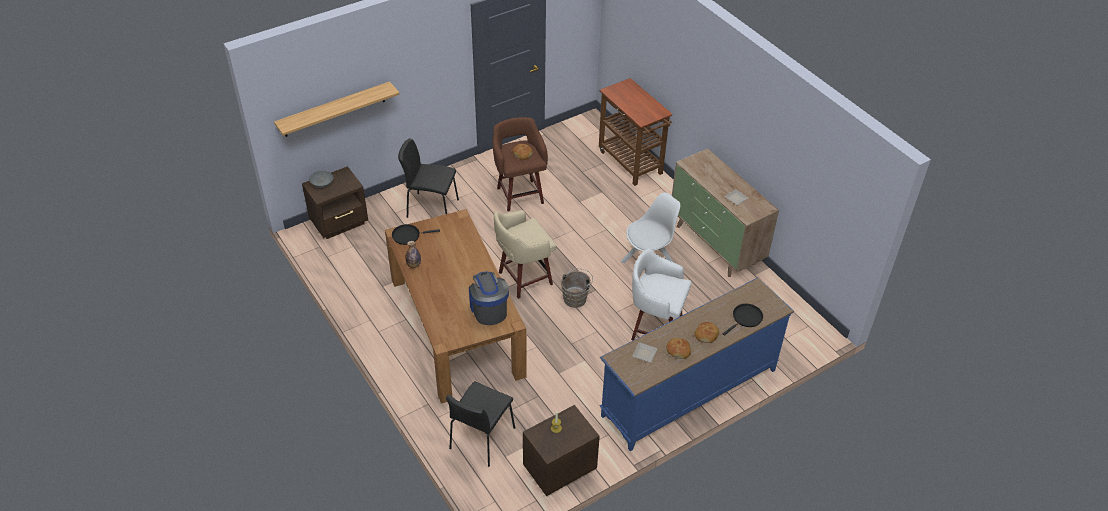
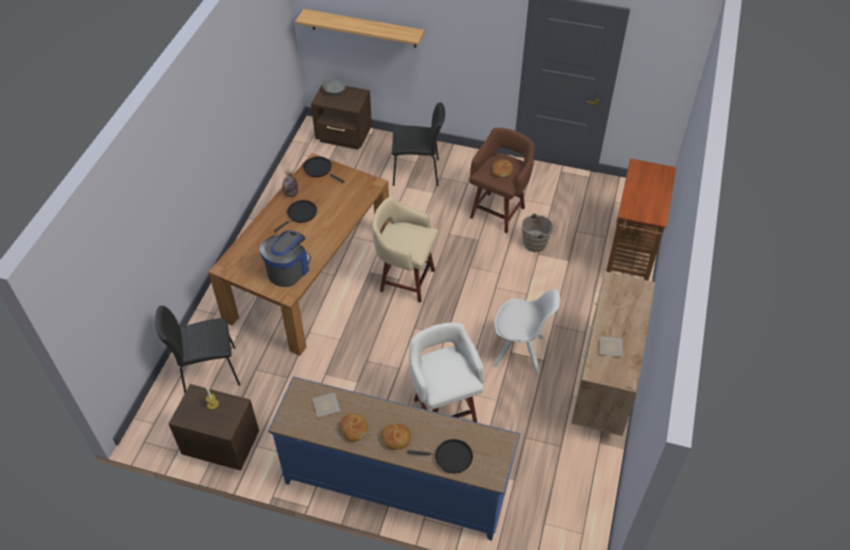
camera: 50 degrees right, 5 degrees up
(430, 208) = (418, 172): black chair -> black chair turned 120 degrees clockwise
(441, 272) = (300, 214): none -> black frying pan
(576, 298) = (422, 328): brown bucket -> brown bucket (537, 243)

